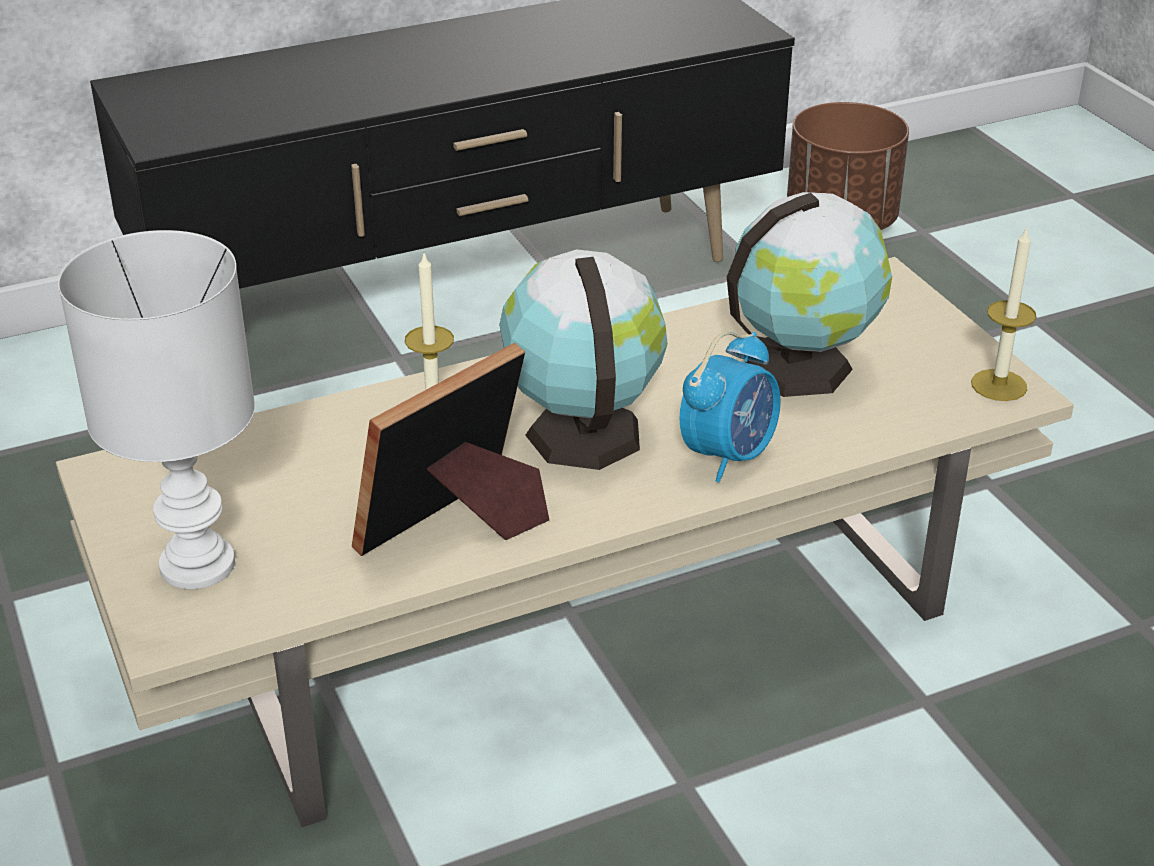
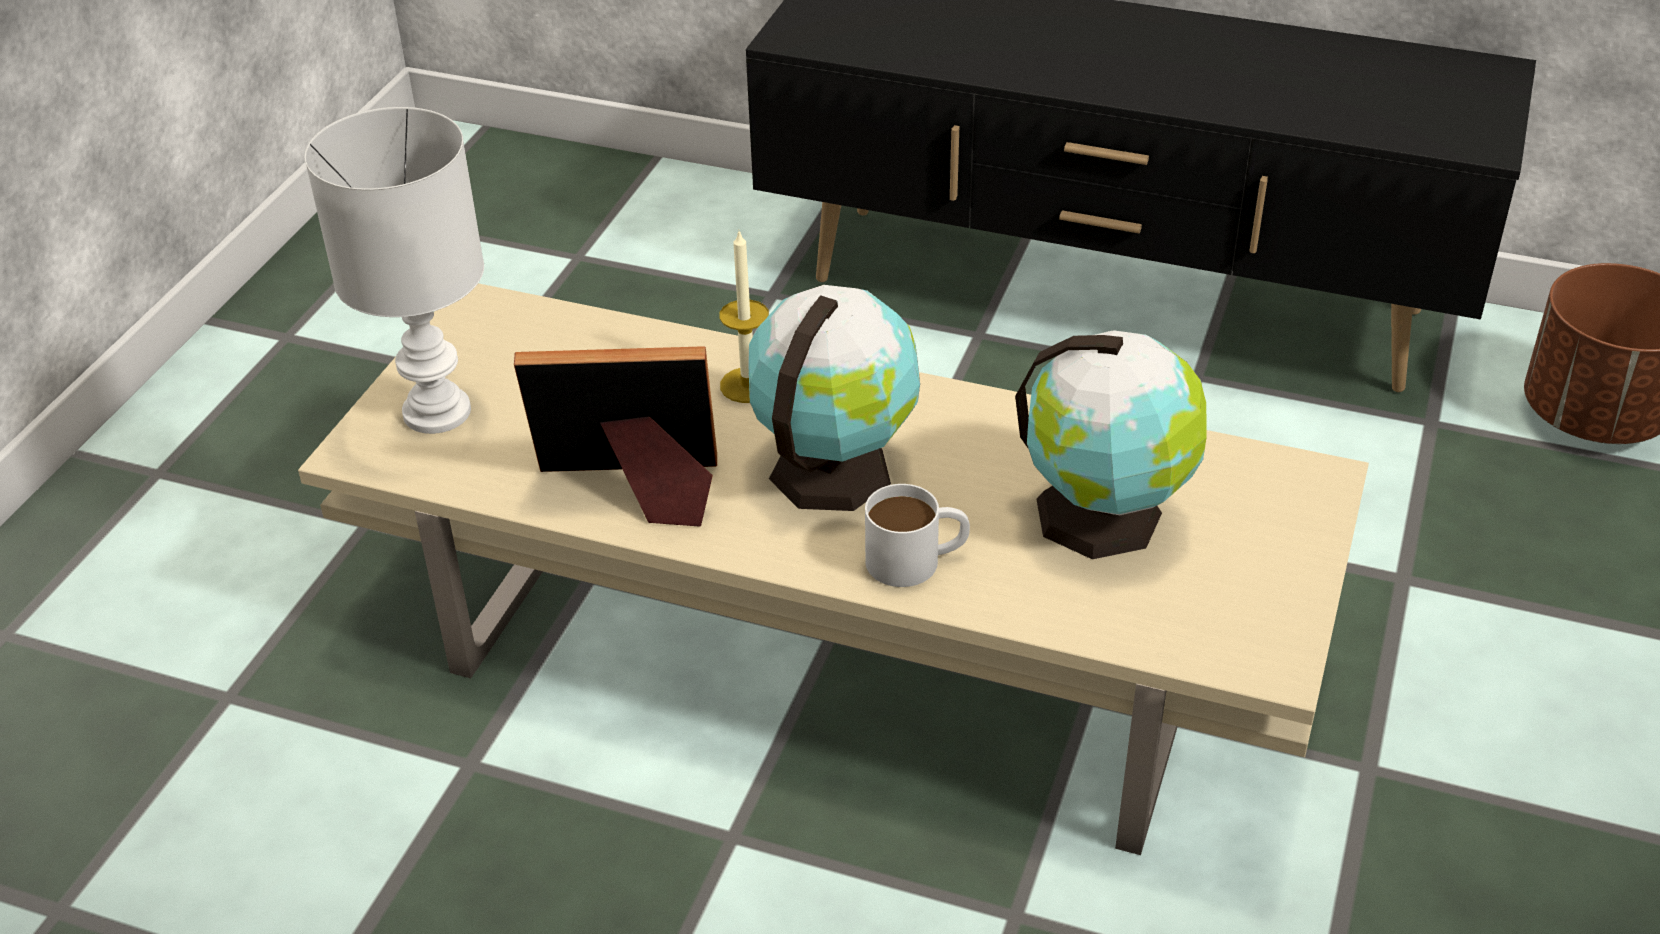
camera: 45 degrees right, 5 degrees up
(729, 455) = (917, 560): alarm clock -> white mug
(999, 385) = (1264, 647): candle -> none

